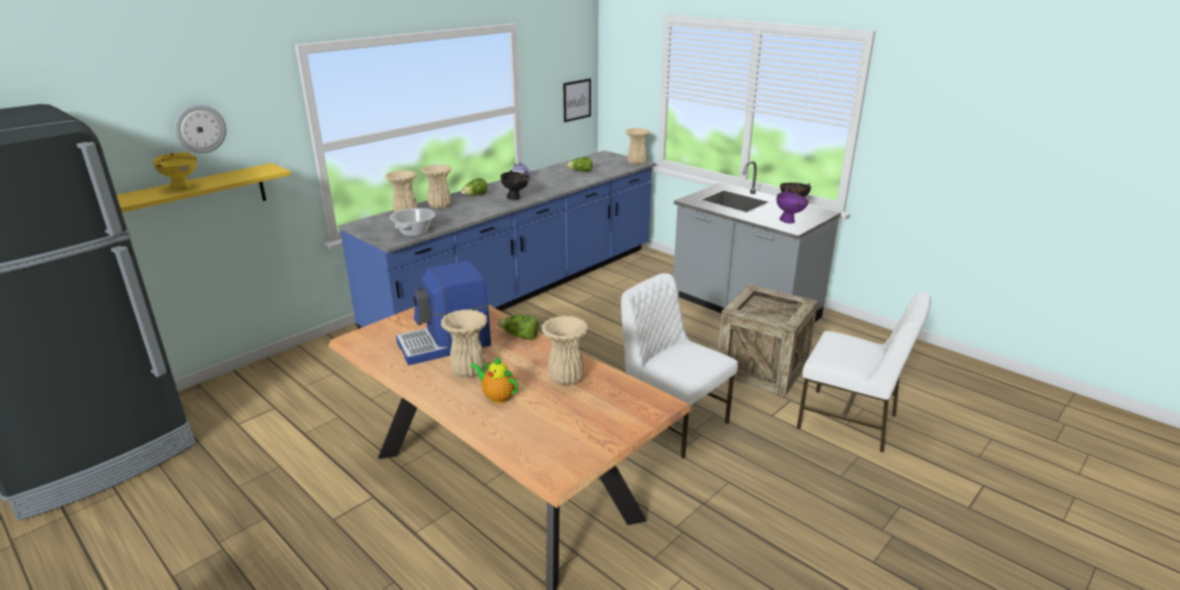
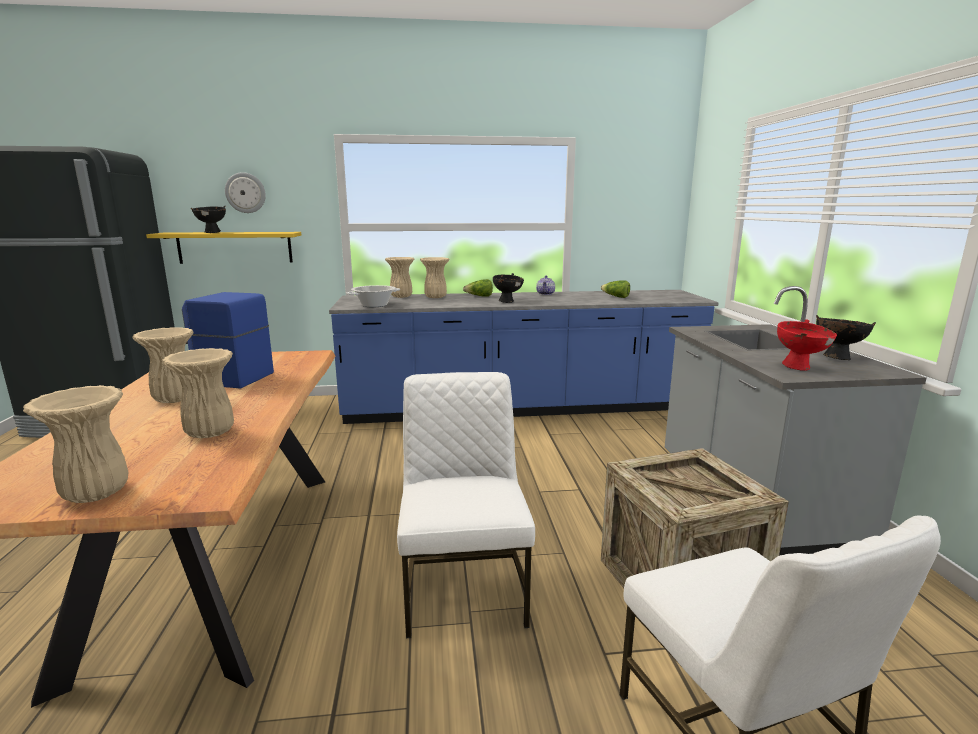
camera: 40 degrees right, 10 degrees down
(182, 188) = (212, 232): yellow bowl -> black bowl
(497, 396) = (132, 424): teapot -> none
(520, 336) = (277, 390): lettuce -> none
(576, 100) = (653, 230): picture -> none
(636, 163) = (693, 299): beige vase -> beige vase (97, 493)
(789, 221) = (799, 367): purple bowl -> red bowl

